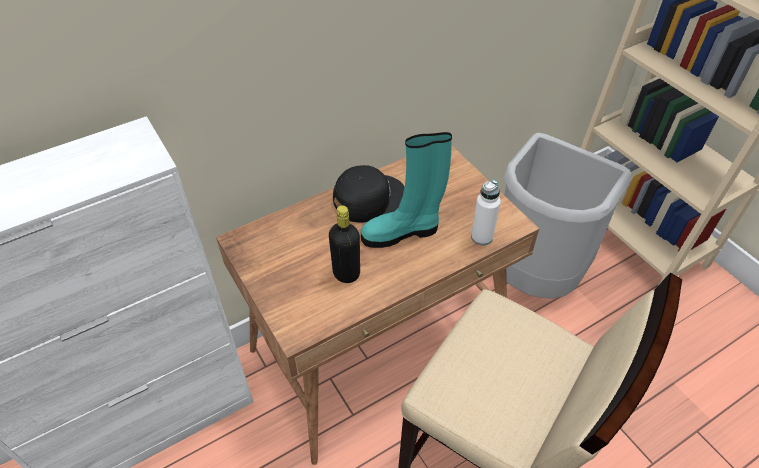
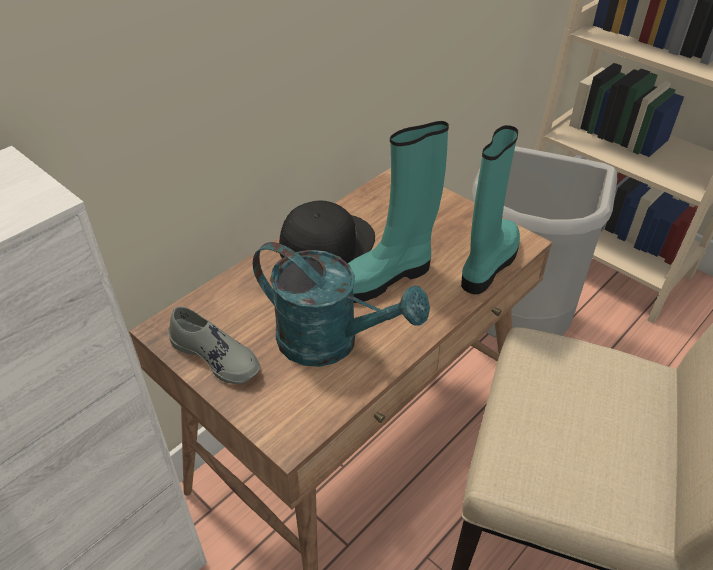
camera: 15 degrees left, 5 degrees down
(267, 267) = (216, 356): none -> grey shoe
(346, 273) = (331, 342): black bottle -> turquoise watering can
(481, 237) = (488, 264): white bottle -> turquoise boot

